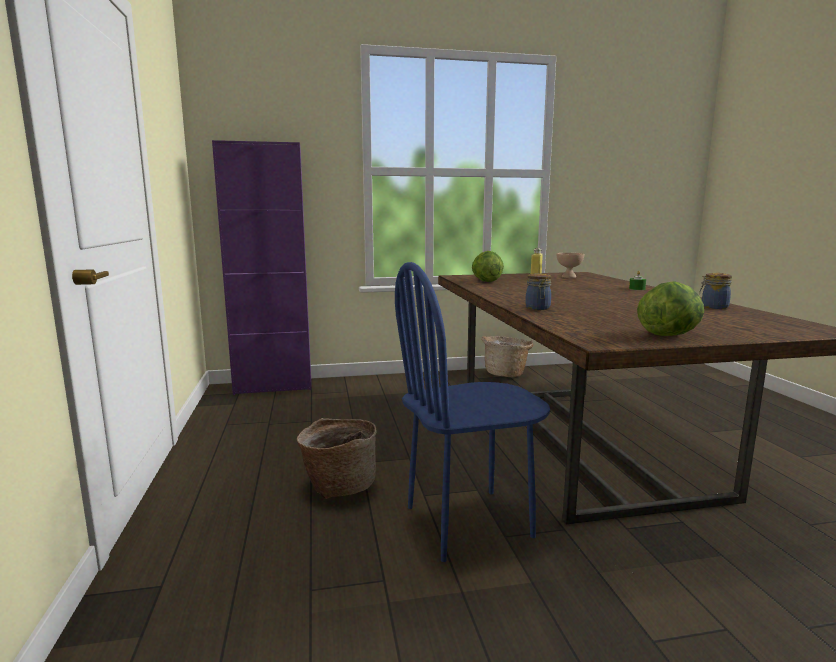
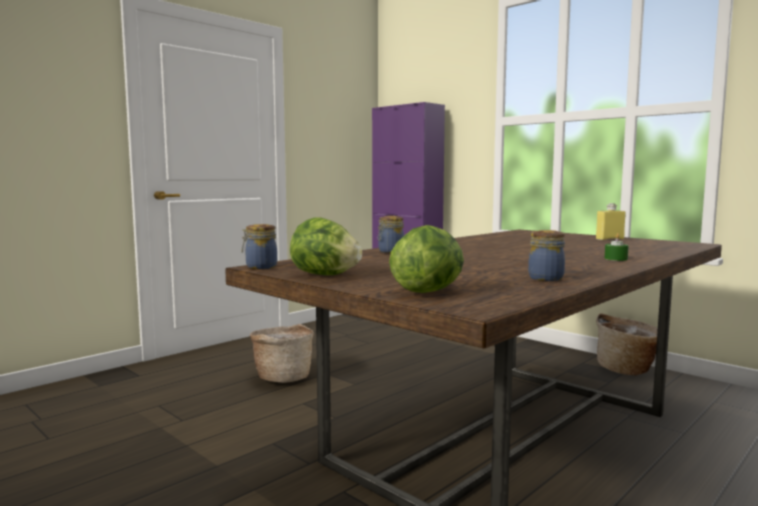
camera: 55 degrees right, 5 degrees down
(469, 522) = (279, 426): blue chair -> none
(486, 281) = (514, 236): lettuce -> lettuce (428, 291)
(568, 277) = (637, 243): beige bowl -> none
(600, 342) = (260, 267): none -> jar

